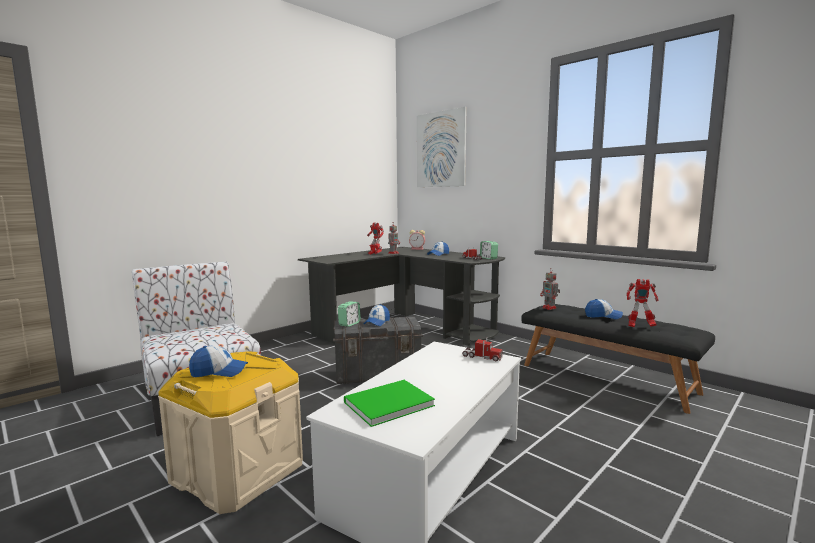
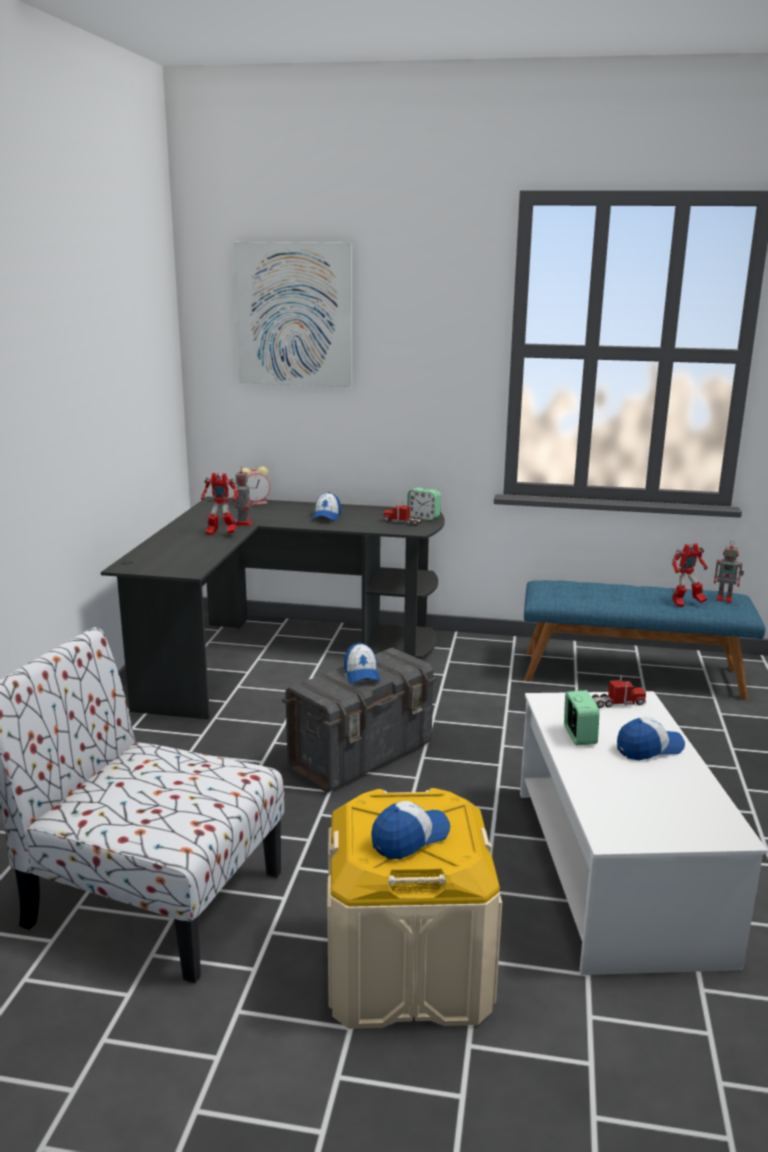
camera: 35 degrees left, 10 degrees up
(349, 324) = (327, 688): alarm clock -> alarm clock (579, 736)
(385, 404) = (639, 805): green book -> none
(550, 308) = (554, 592): toy robot -> toy robot (725, 599)
(603, 316) = (630, 594): cap -> cap (649, 748)
(606, 378) = (631, 674): black bench -> blue bench

